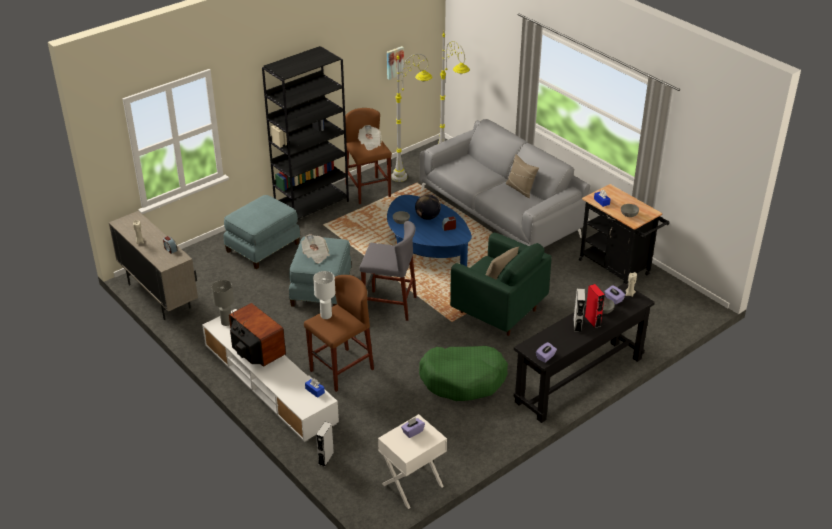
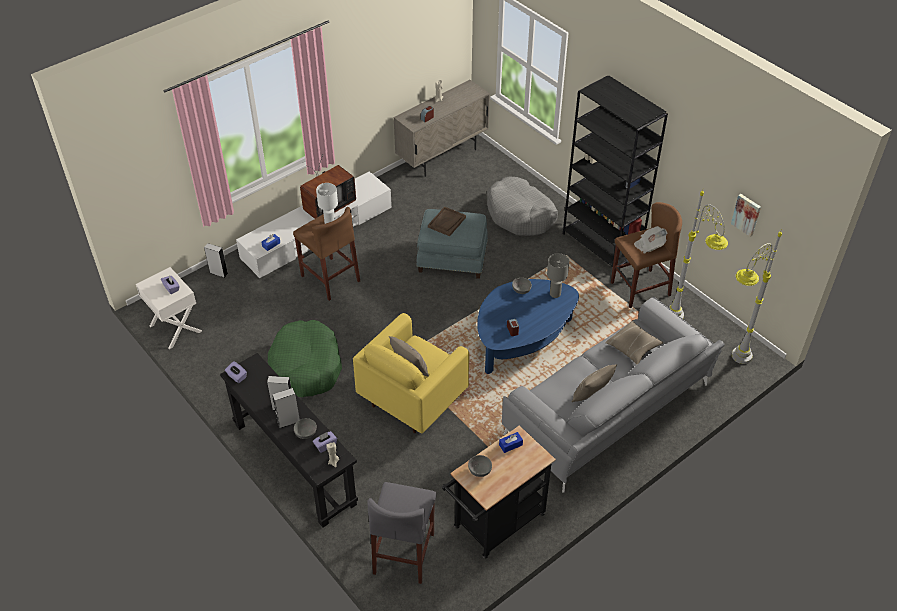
camera: 90 degrees right, 10 degrees up
(226, 322) = (370, 185): grey table lamp -> grey table lamp (555, 294)
(263, 248) = (520, 215): blue ottoman -> grey dog bed
(315, 255) = (447, 222): newspaper -> brown tray
(389, 305) = (426, 310): grey stool -> grey stool (404, 553)
(427, 217) = (532, 312): globe -> none
(470, 169) = (633, 347): none -> beige pillow
(498, 312) = (412, 399): green armchair -> yellow armchair
(592, 321) = (288, 421): red speaker -> grey speaker

